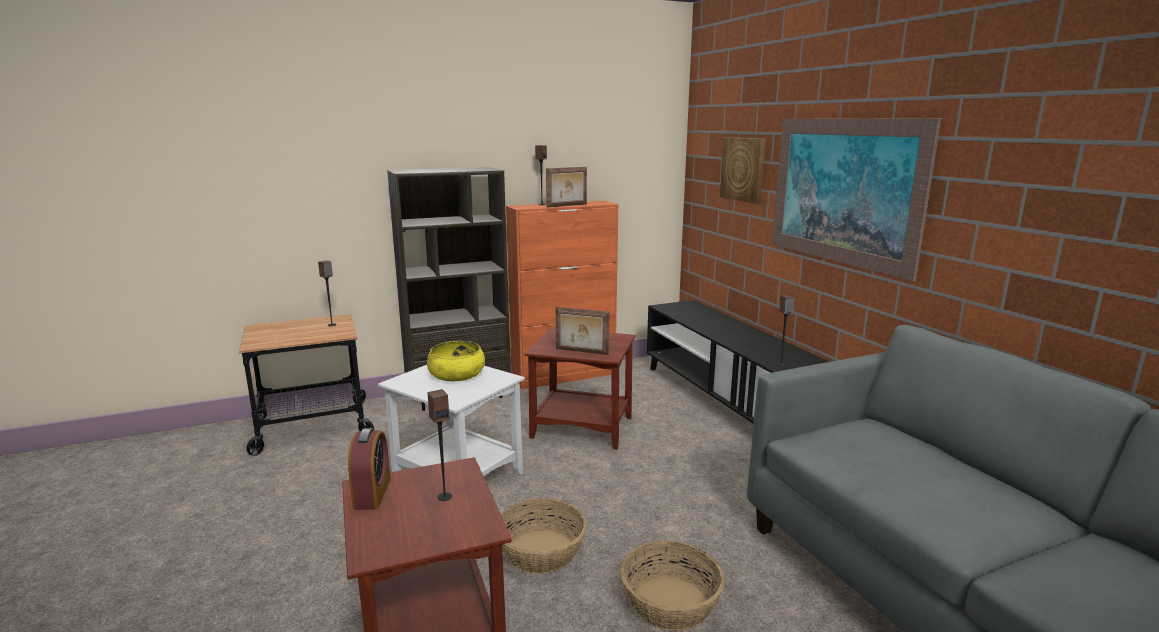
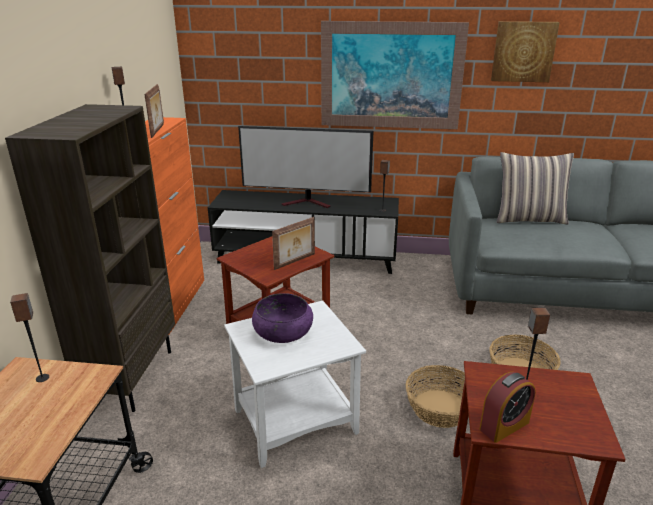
camera: 60 degrees left, 10 degrees up
(372, 493) = (504, 426): alarm clock -> alarm clock turned 120 degrees clockwise
(457, 375) = (283, 331): yellow bowl -> purple bowl
(730, 332) = (308, 203): none -> television
(743, 169) = (273, 65): picture -> picture (523, 51)
(930, 446) = (529, 219): none -> pillow

